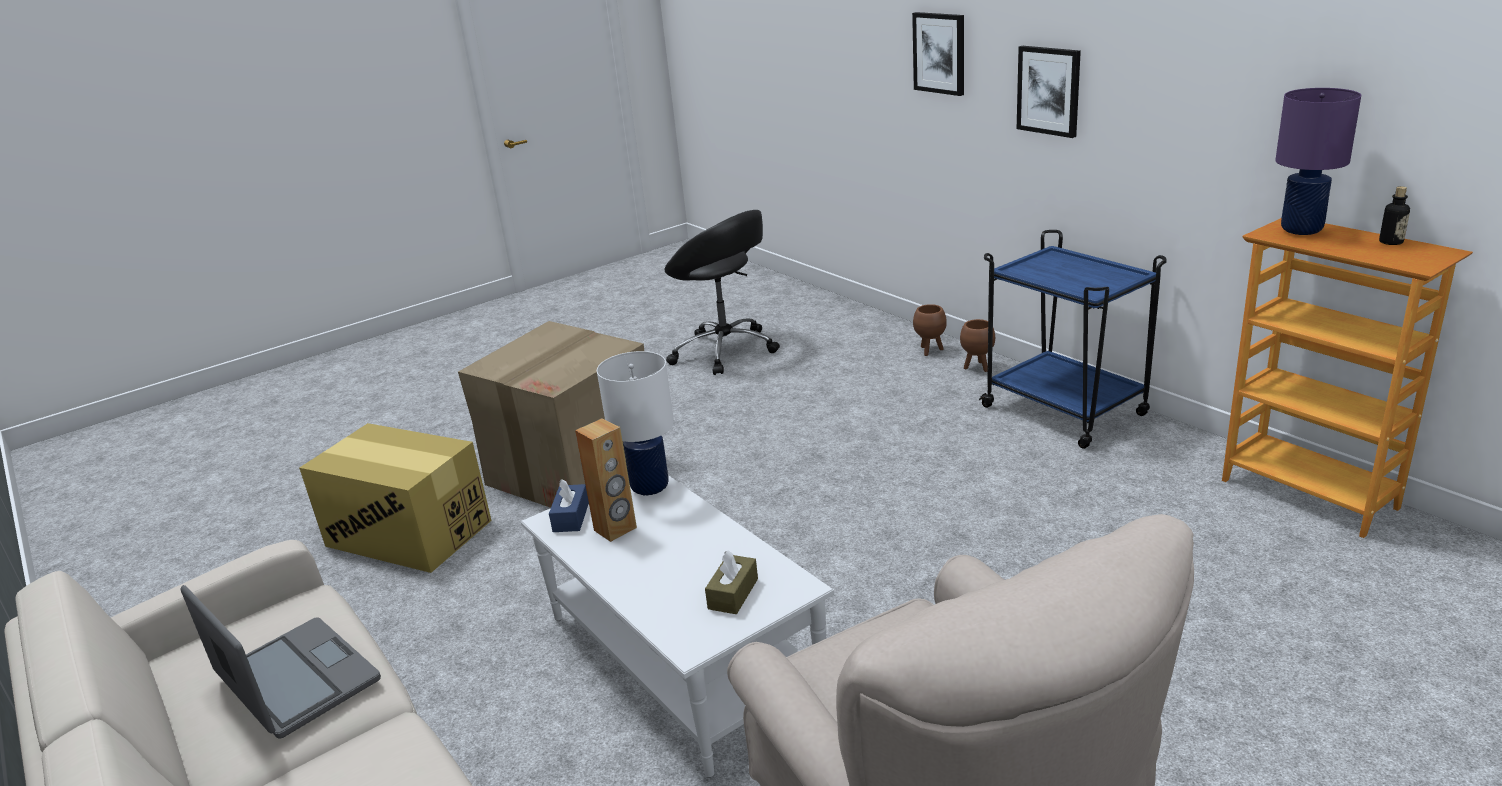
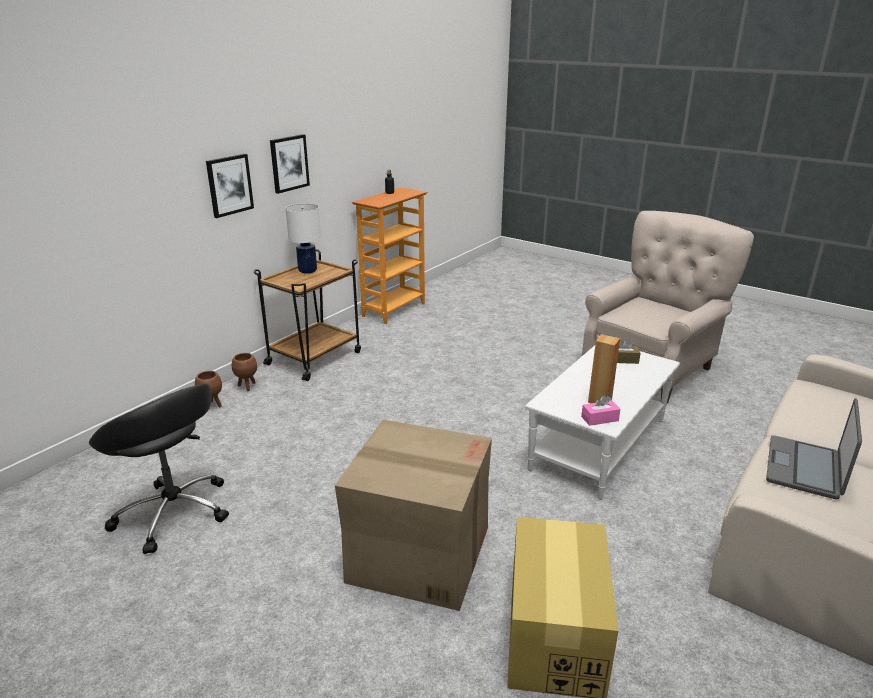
camera: 110 degrees left, 0 degrees up
(571, 517) = (599, 419): blue tissue box -> pink tissue box
(650, 488) = (553, 399): white table lamp -> white table lamp (307, 271)
(726, 351) = (175, 514): black office chair -> black office chair turned 105 degrees clockwise
(939, 53) = (135, 187): picture -> picture (289, 163)
(1065, 411) = (315, 358): blue cart -> brown cart
(1302, 232) = (375, 200): purple table lamp -> none

